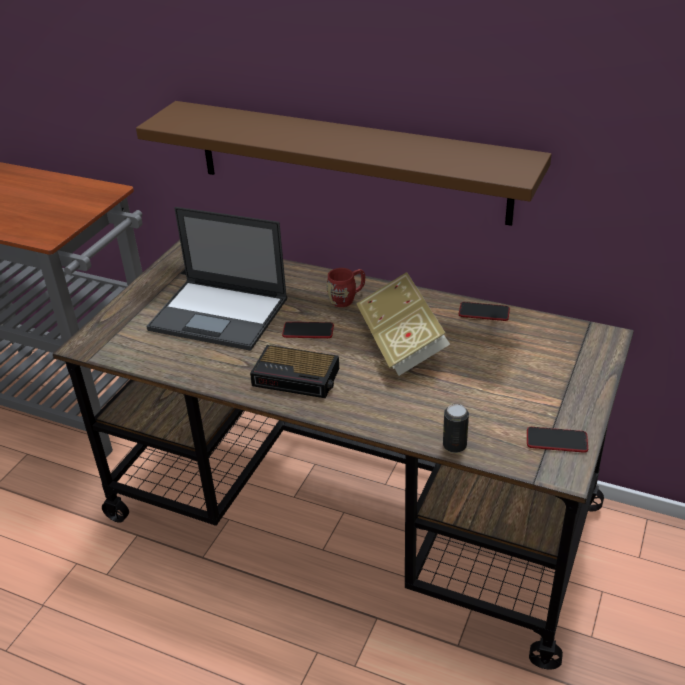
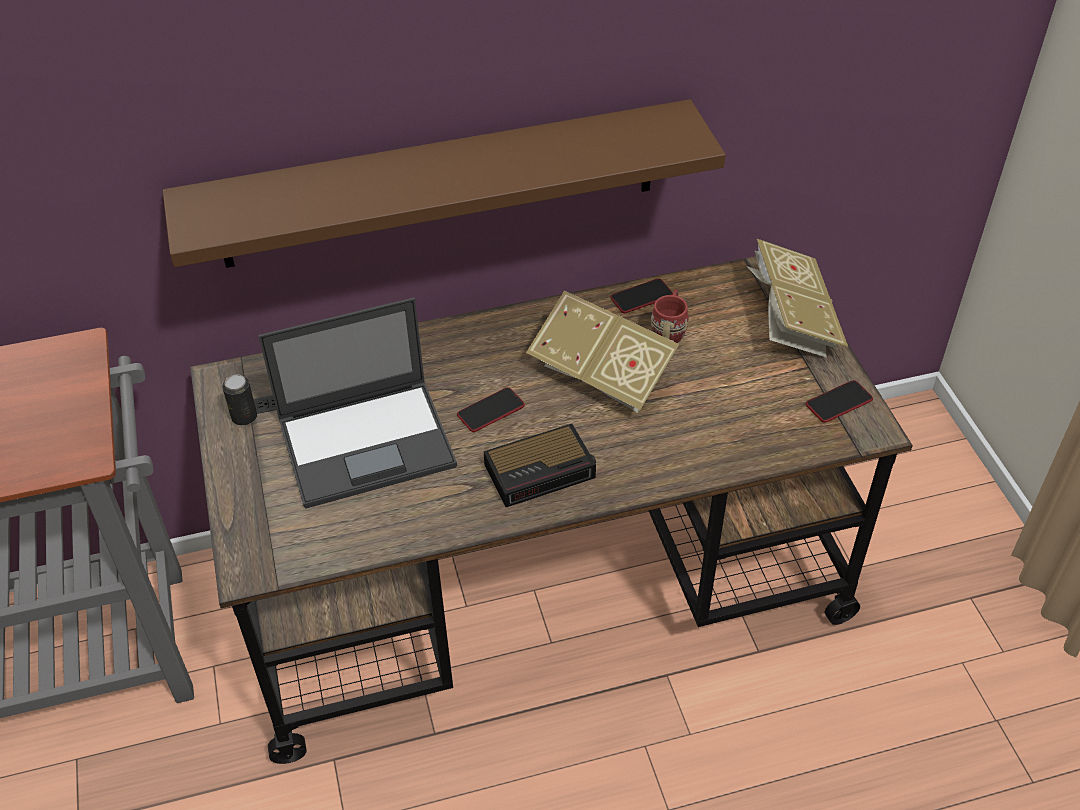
camera: 40 degrees left, 10 degrees up
(347, 298) = (488, 349): red mug -> red mug (669, 329)
(454, 445) = (763, 458): can -> can (244, 417)
(580, 373) = (791, 321): none -> book

